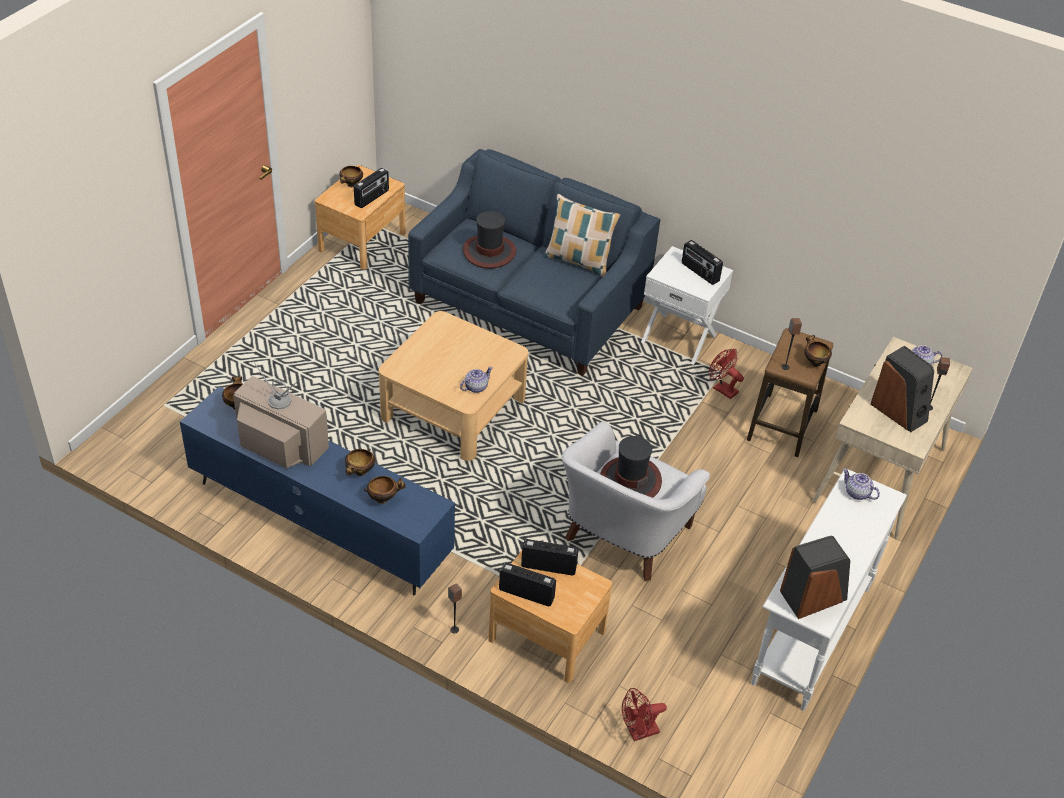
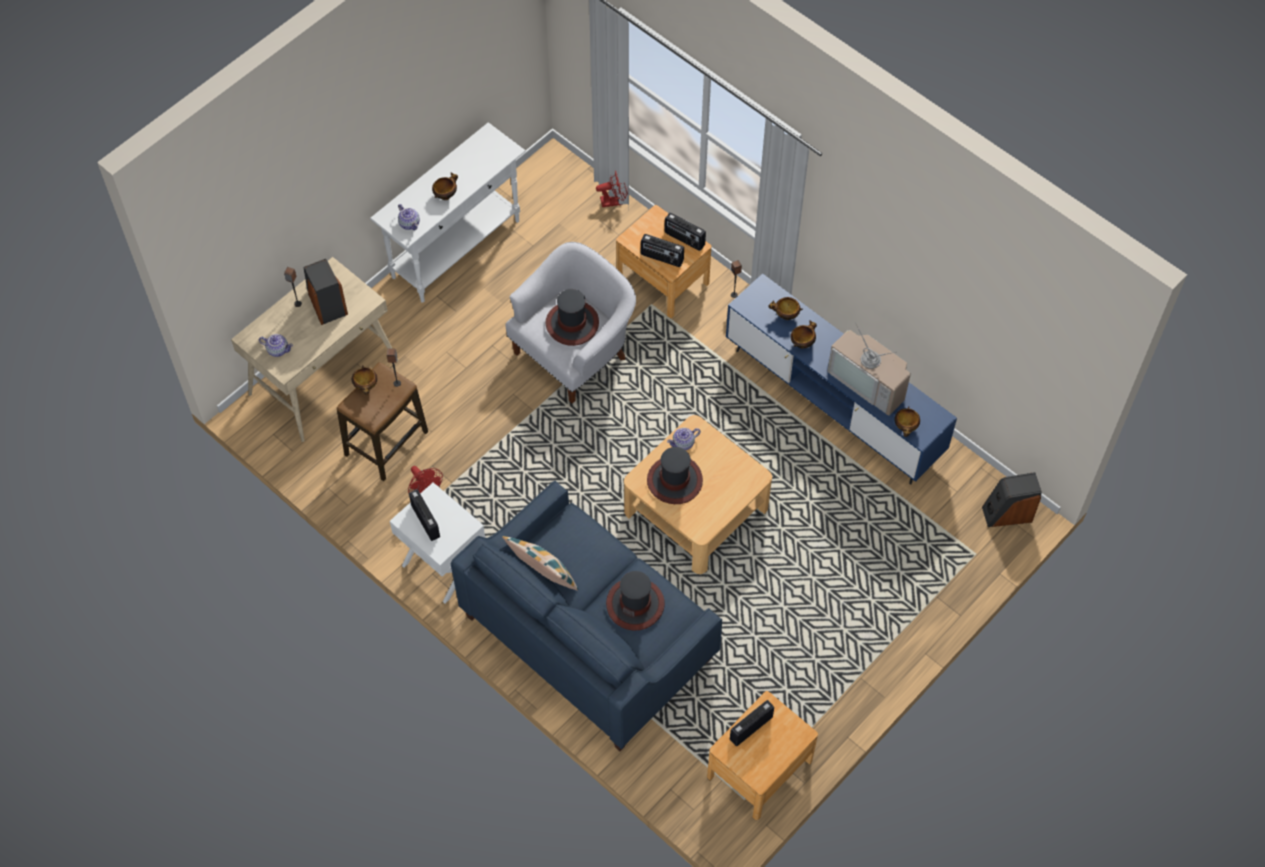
camera: 165 degrees left, 15 degrees up
(351, 185) = (772, 755): bowl -> bowl (446, 195)
(477, 355) = (675, 480): none -> hat
(813, 597) = (486, 150): speaker -> speaker (1007, 513)

